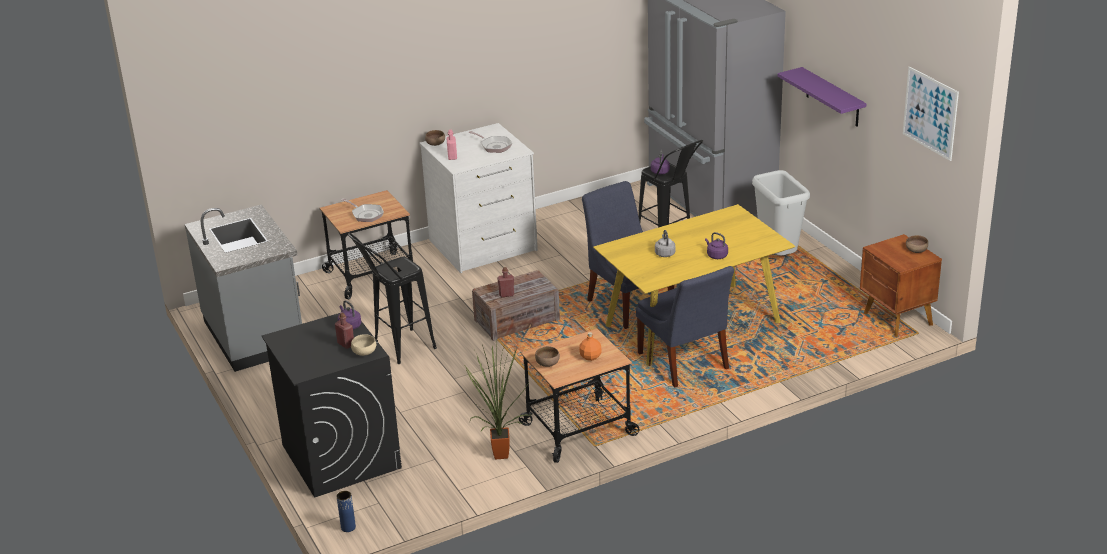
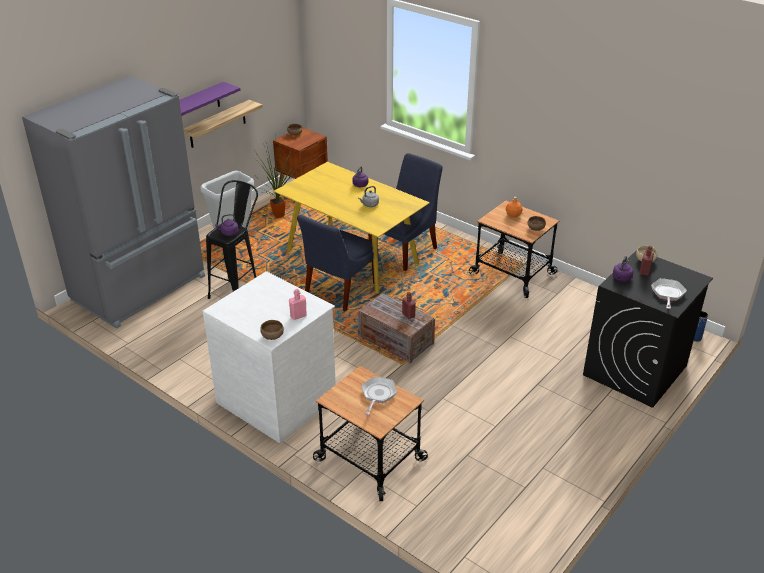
camera: 115 degrees left, 5 degrees up
(255, 335) = (526, 502): grey counter -> none
(397, 350) = (483, 393): black stool -> none
(494, 146) = (262, 297): frying pan -> frying pan (667, 294)
(497, 455) = (567, 299): potted plant -> potted plant (279, 217)
(852, 145) = (217, 124): none -> shelf
(930, 113) = (273, 41): picture -> none

